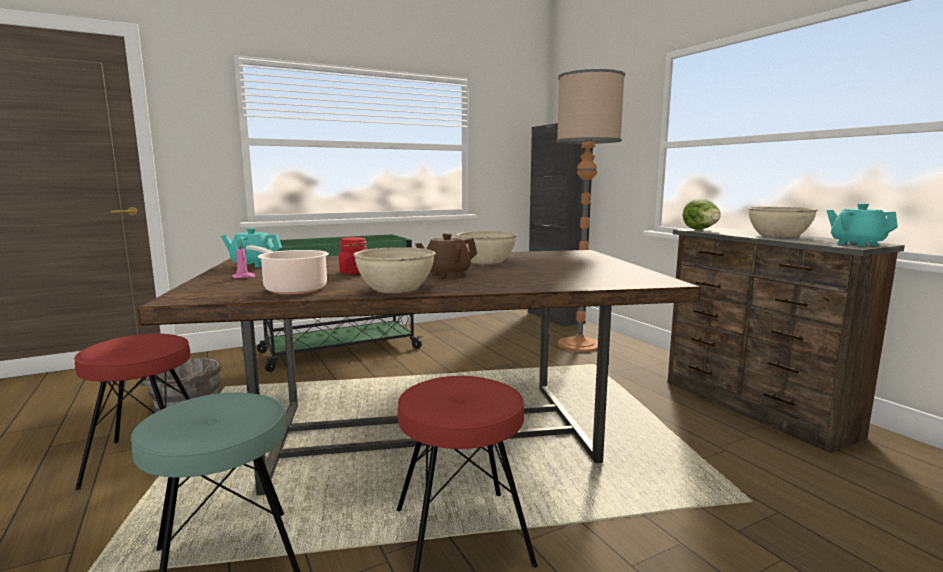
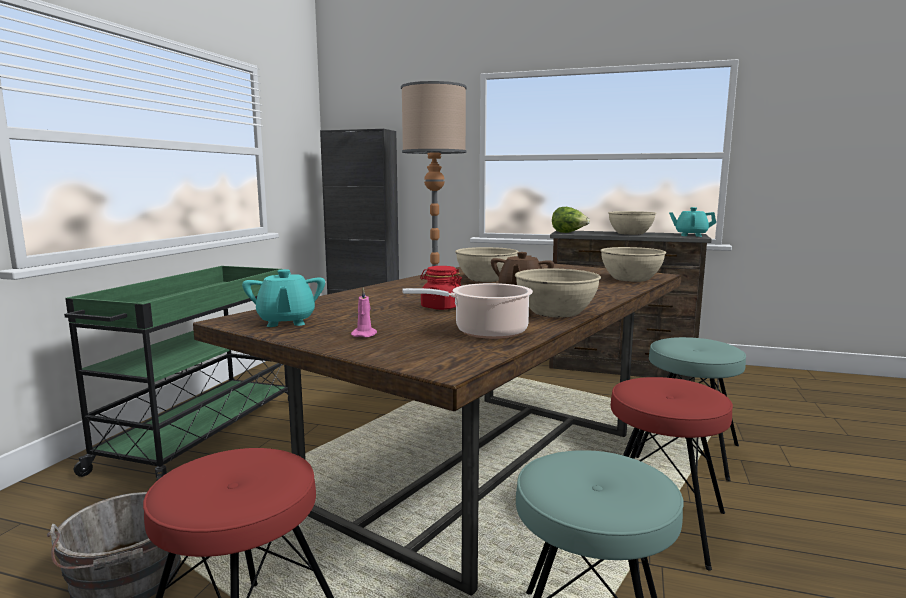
camera: 45 degrees left, 0 degrees up
(253, 265) = (286, 322): turquoise teapot -> turquoise teapot turned 60 degrees counterclockwise
(612, 280) = (631, 279): none -> beige bowl
(634, 505) = (687, 451): none -> turquoise stool

